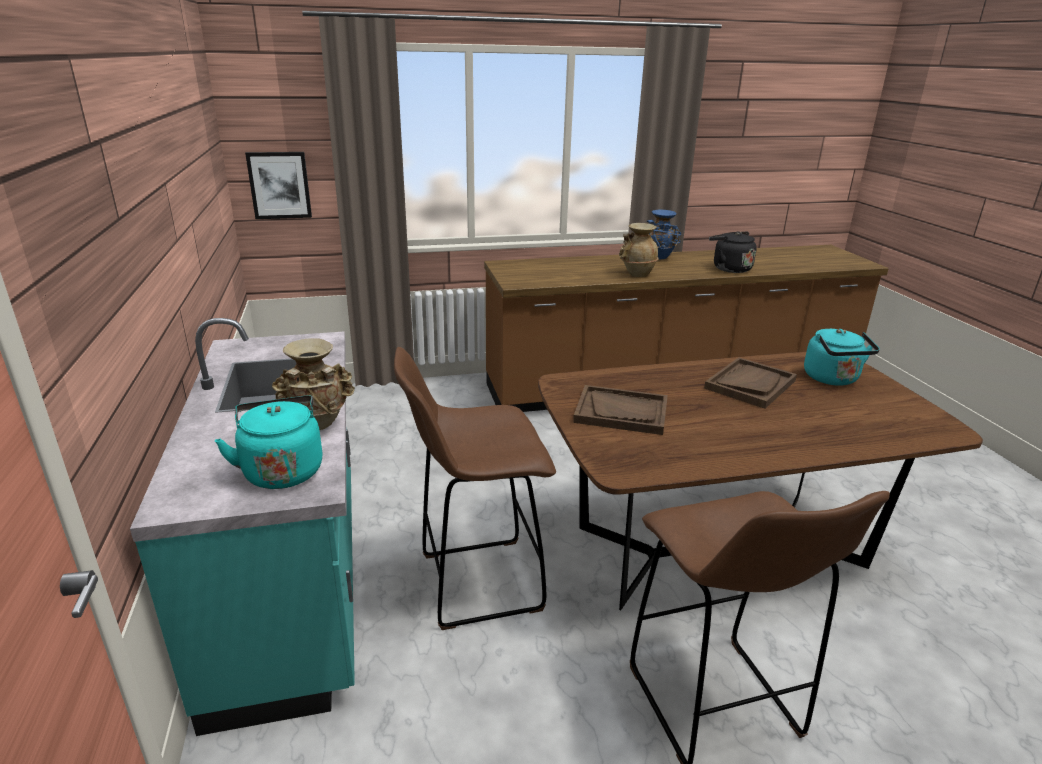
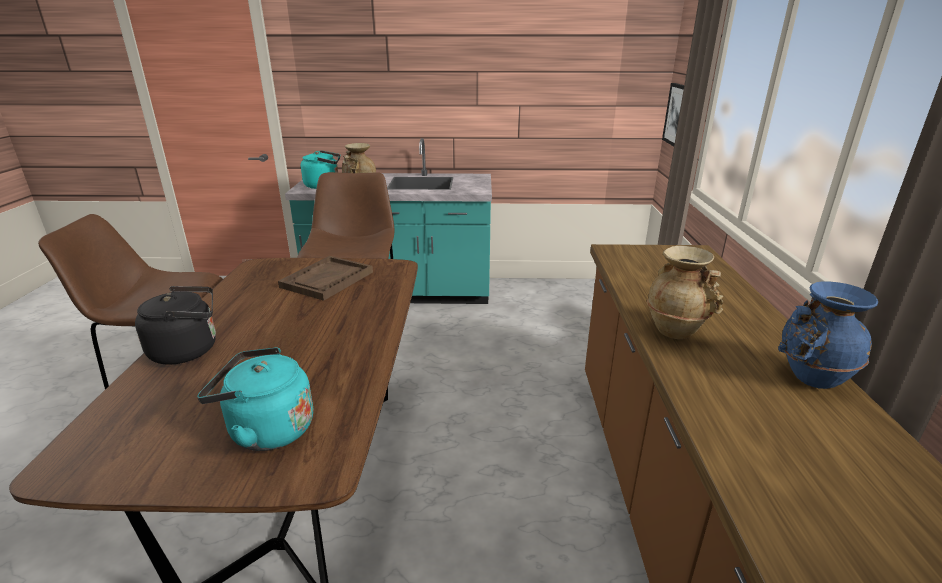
camera: 105 degrees right, 0 degrees up
(729, 268) = (760, 456): black kettle -> black kettle (189, 350)
(750, 384) = (314, 355): brown tray -> none

